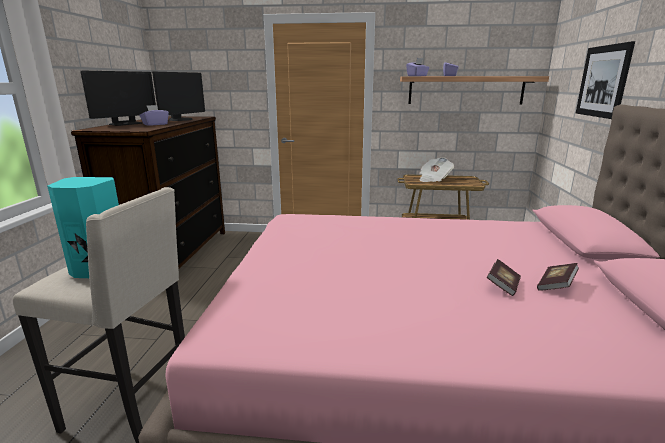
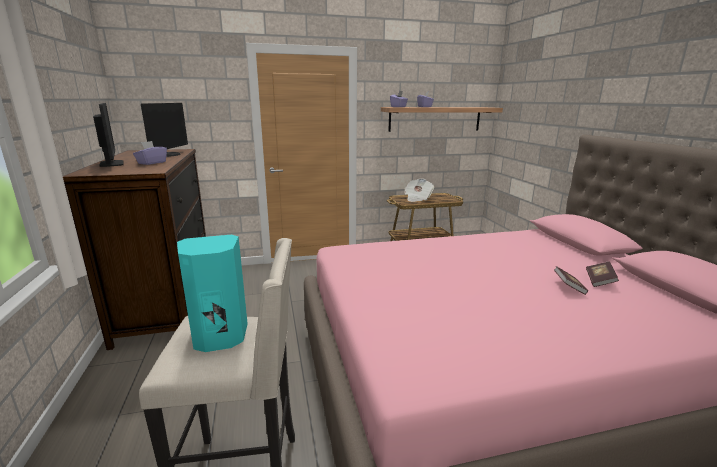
camera: 20 degrees left, 0 degrees up
(125, 124) = (111, 163): monitor -> monitor turned 45 degrees counterclockwise
(603, 81) = (557, 114): picture -> none

